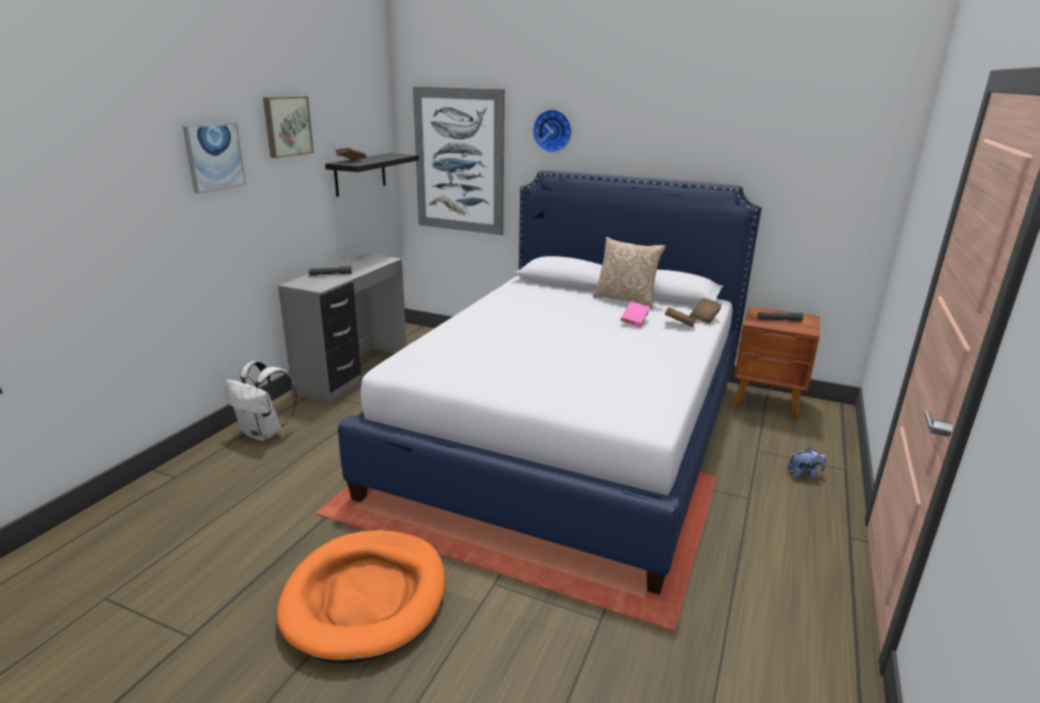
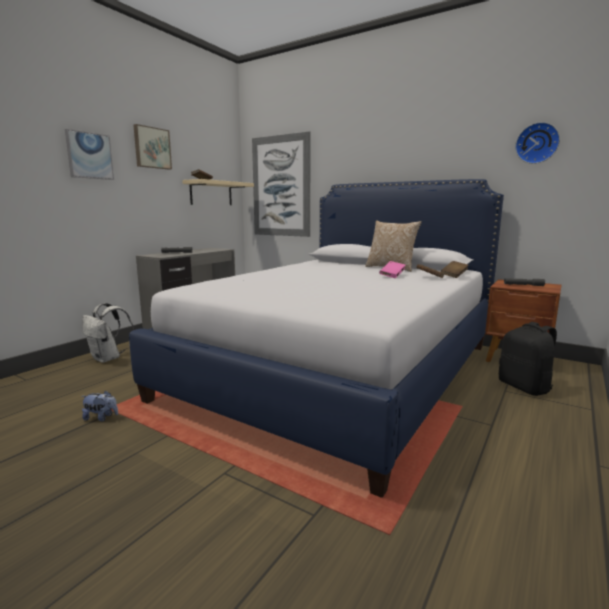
camera: 10 degrees right, 10 degrees down
(360, 174) = (211, 193): black shelf -> beige shelf
(366, 597) = (105, 473): orange dog bed -> none
(553, 131) = (343, 156): wall clock -> wall clock (537, 143)
(778, 444) = (525, 387): none -> black backpack
(804, 474) = (549, 411): plush toy -> plush toy (101, 418)

